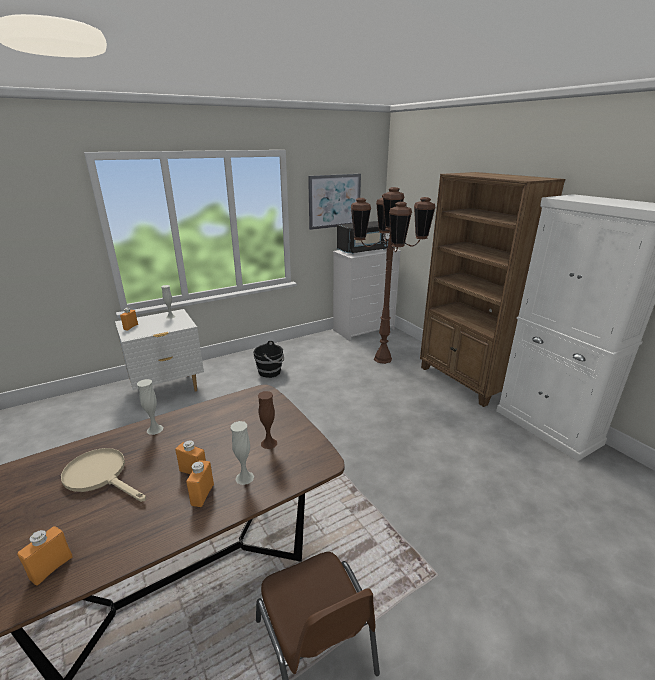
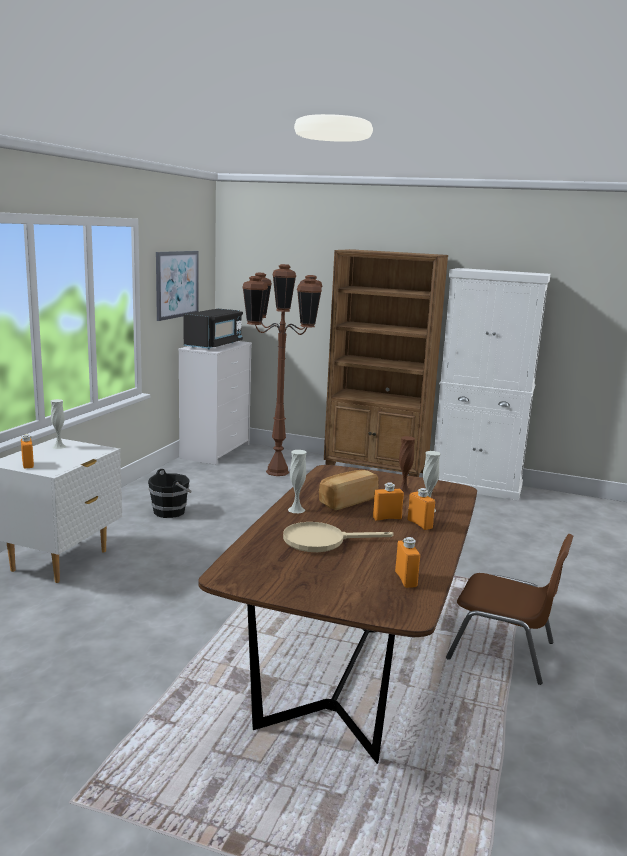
camera: 40 degrees left, 10 degrees down
(205, 435) = (346, 501): none -> bread

